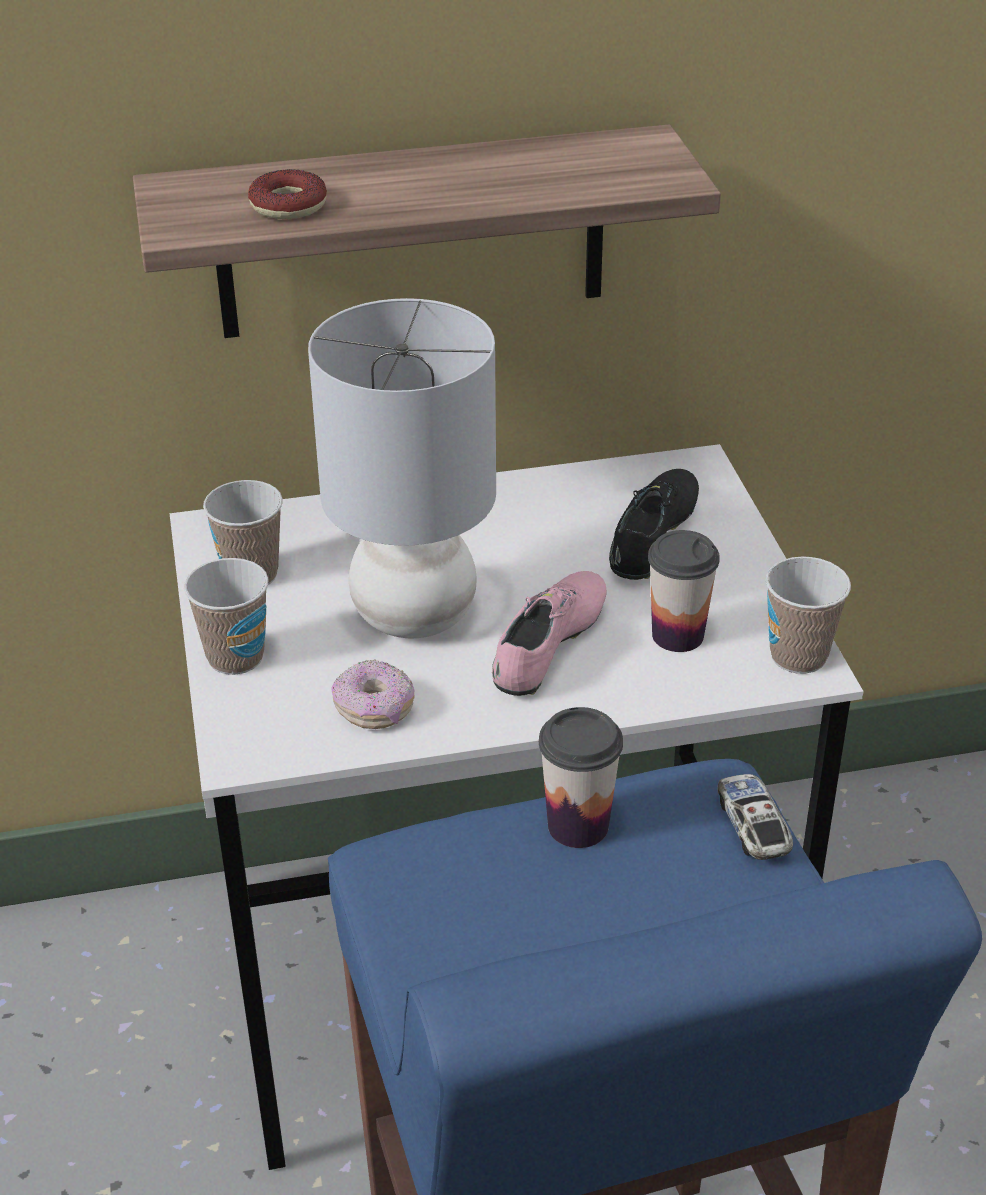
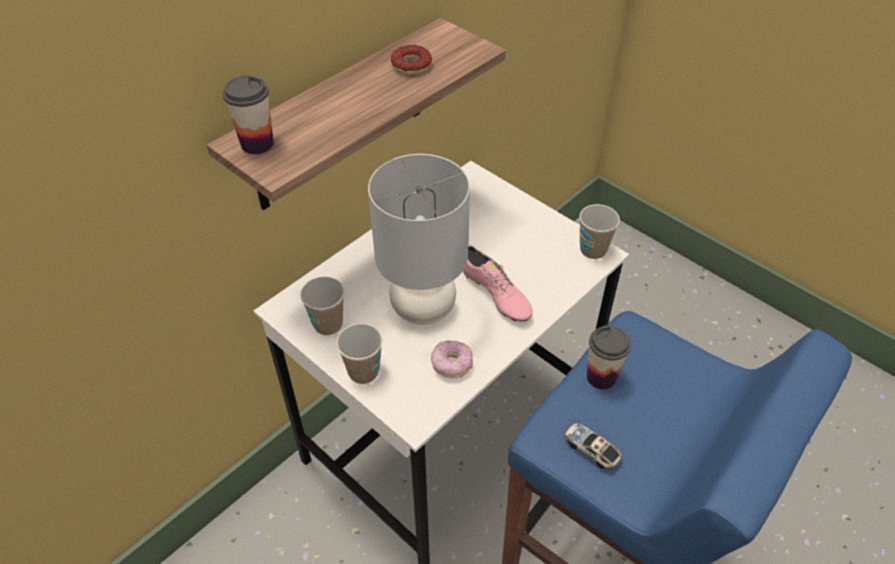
camera: 35 degrees left, 10 degrees up
(288, 205) = (316, 132): donut -> donut (411, 65)
(550, 647) = (495, 295): pink shoe -> pink shoe turned 150 degrees clockwise
(654, 538) = (487, 220): black shoe -> none
(677, 635) = (540, 263): cup -> cup (257, 144)
(752, 826) = (662, 340): toy car -> toy car (591, 450)

